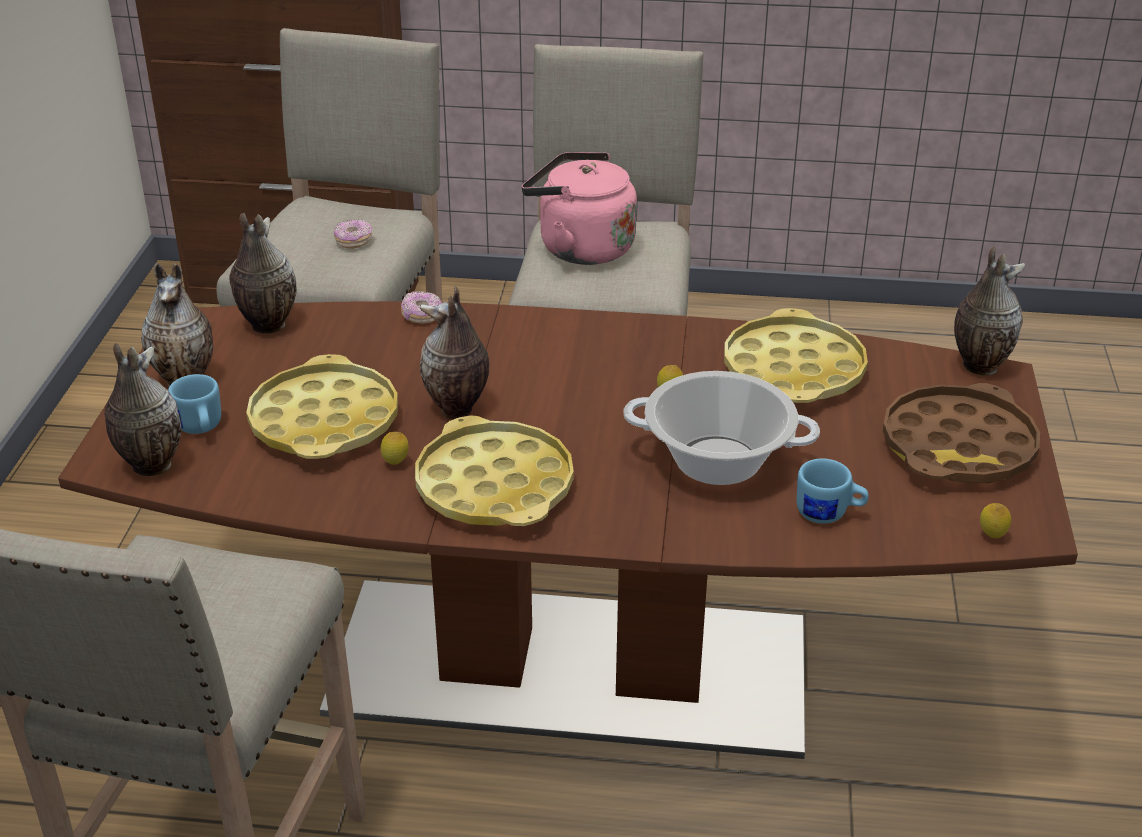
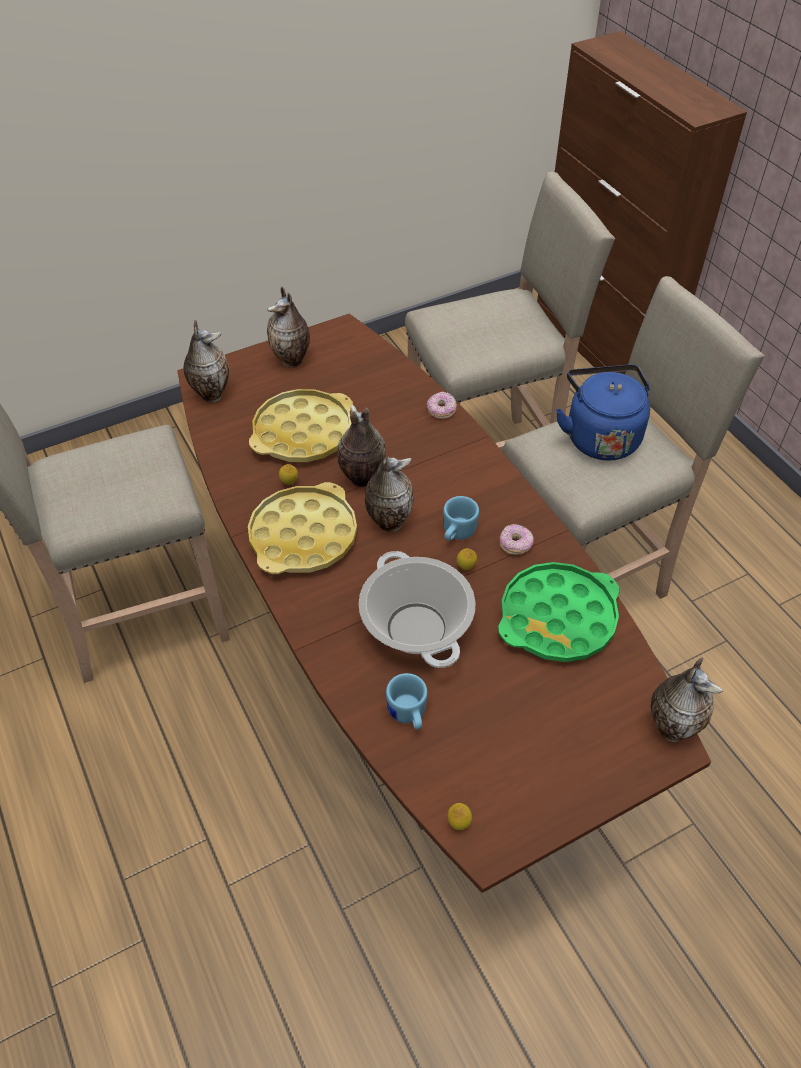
camera: 55 degrees right, 15 degrees up
(200, 429) = (256, 392): blue mug -> blue mug (456, 533)
(266, 326) = (369, 357): vase -> vase (388, 521)
(353, 241) = (495, 337): donut -> donut (515, 544)
(580, 248) = (600, 436): pink kettle -> blue kettle
(793, 370) = (557, 618): yellow tray -> green tray
(958, 447) = (551, 757): brown tray -> none

